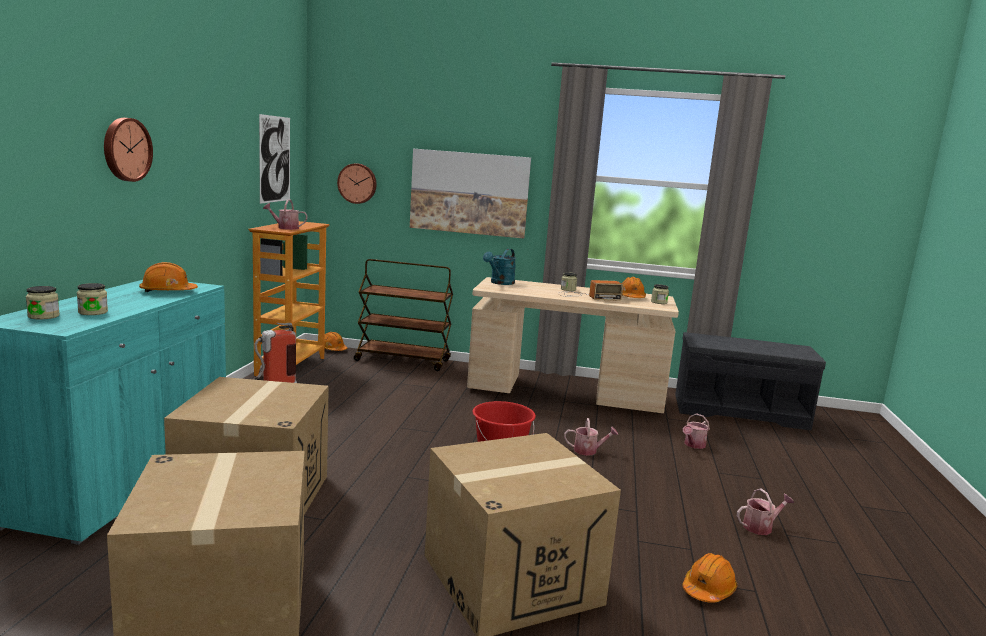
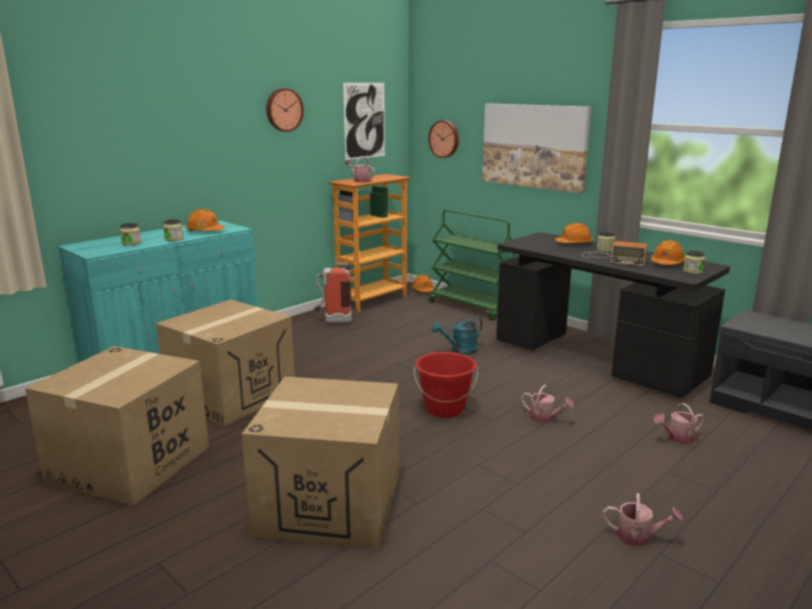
camera: 35 degrees right, 5 degrees up
(43, 316) = (101, 244): jar -> jar (174, 239)
(125, 149) = (192, 123): wall clock -> wall clock (283, 110)
(403, 360) = (472, 307): brown cart -> green cart
(500, 283) = (540, 239): turquoise watering can -> turquoise watering can (459, 351)
(565, 393) = (596, 359): beige desk -> black desk
(708, 589) = (491, 571): orange hard hat -> orange hard hat (574, 244)

